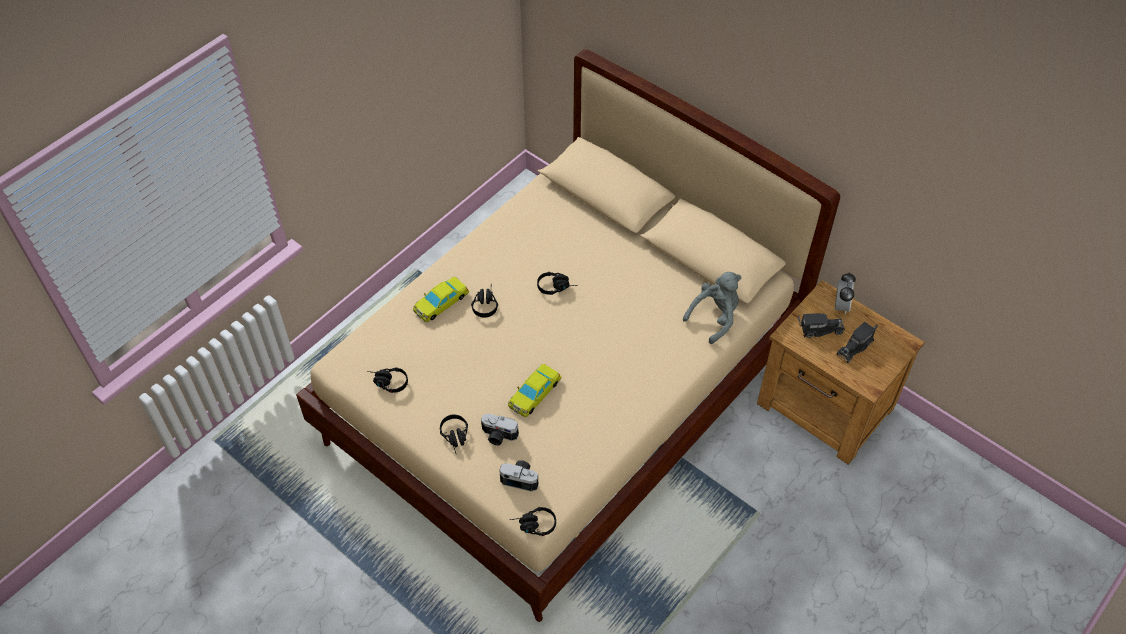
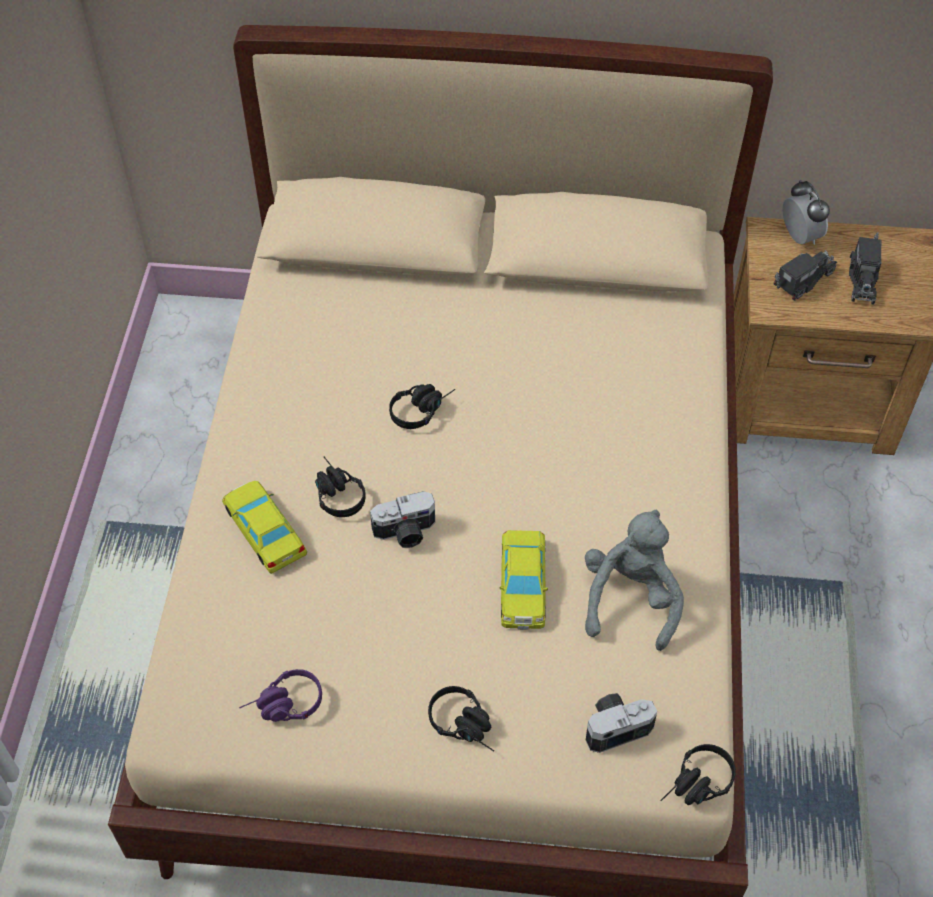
camera: 35 degrees left, 0 degrees up
(387, 383) = (283, 707): black headphones -> purple headphones
(441, 302) = (264, 529): yellow toy car -> yellow toy car turned 135 degrees clockwise
(498, 436) = (527, 682): camera -> camera (405, 533)
(715, 317) = (673, 333): grey plush toy -> grey plush toy (630, 599)

